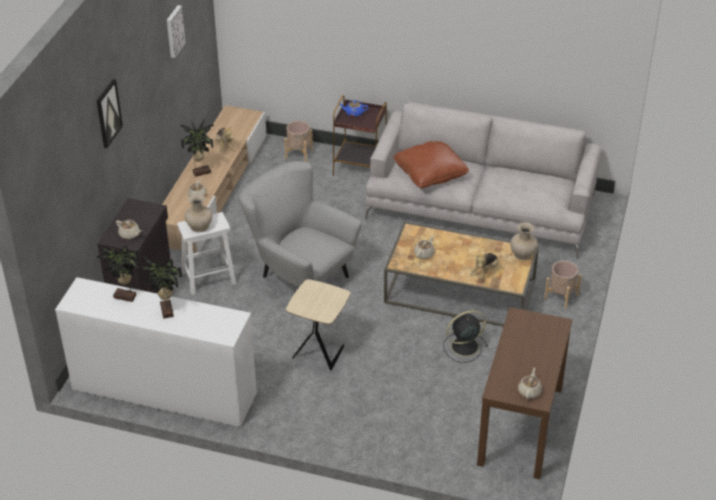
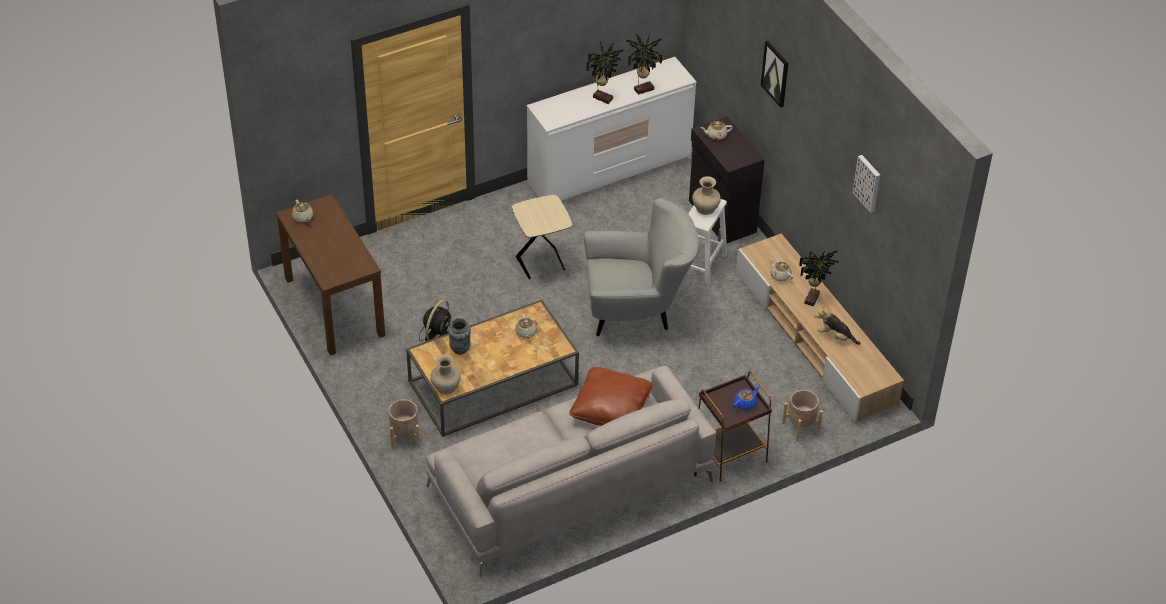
camera: 135 degrees right, 5 degrees up
(485, 271) = (460, 349): plush toy -> vase

